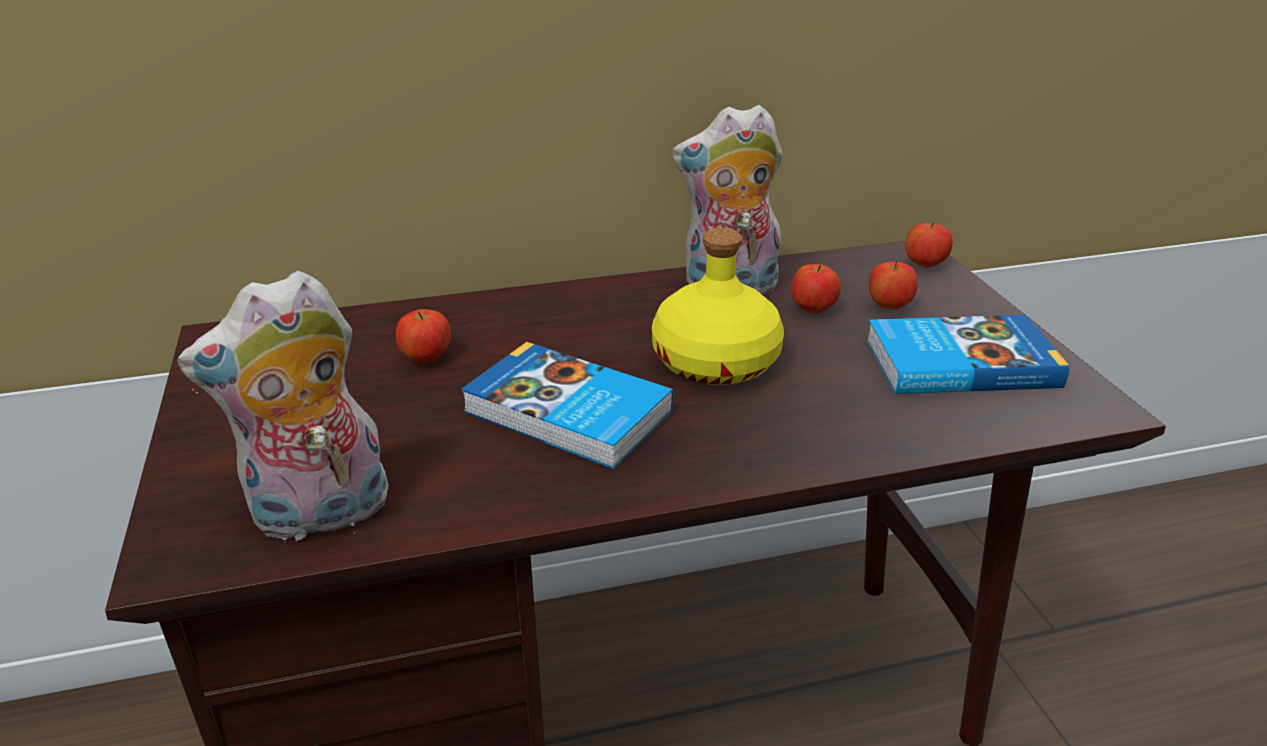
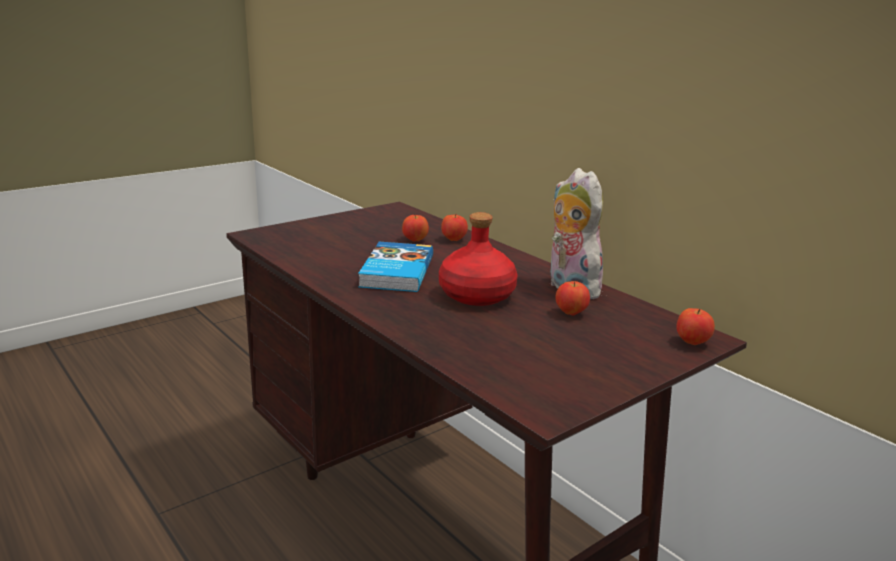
camera: 65 degrees right, 10 degrees down
(320, 516) = (290, 247): plush toy -> none
(716, 363) = (476, 295): yellow bottle -> red bottle
(888, 307) = (606, 334): apple -> apple (454, 240)
(958, 362) = (554, 361): book -> none

